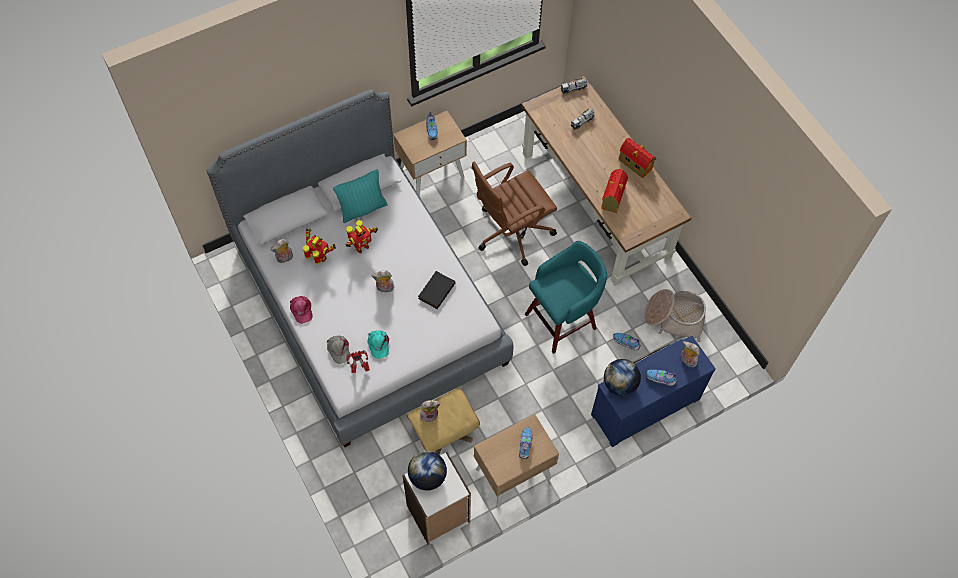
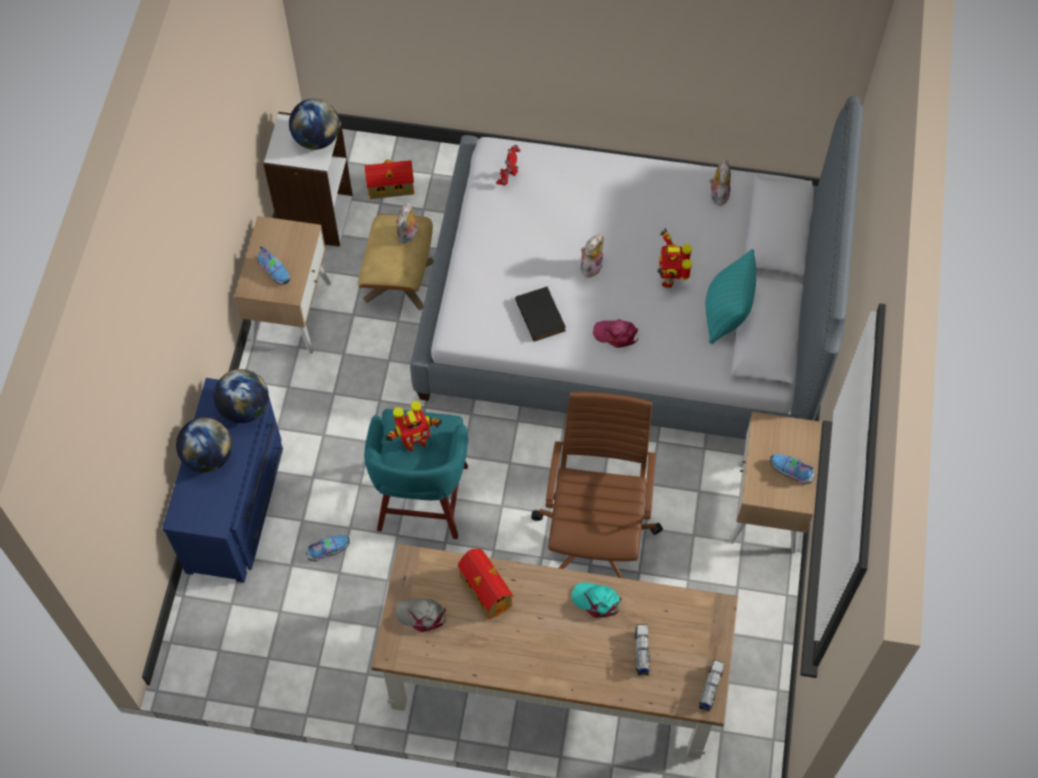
camera: 130 degrees right, 0 degrees up
(301, 310) = (633, 171): pink cap -> pink cap (616, 334)
(319, 258) = (689, 227): toy robot -> toy robot (414, 442)
(338, 349) = (549, 173): grey cap -> grey cap (421, 615)
(378, 344) = (522, 214): turquoise cap -> turquoise cap (597, 601)
(634, 163) = (515, 665): toy house -> toy house (392, 188)
(661, 379) = (208, 456): shoe -> globe
(674, 318) = (308, 635): basket -> none
(686, 361) = (202, 504): plush toy -> none

